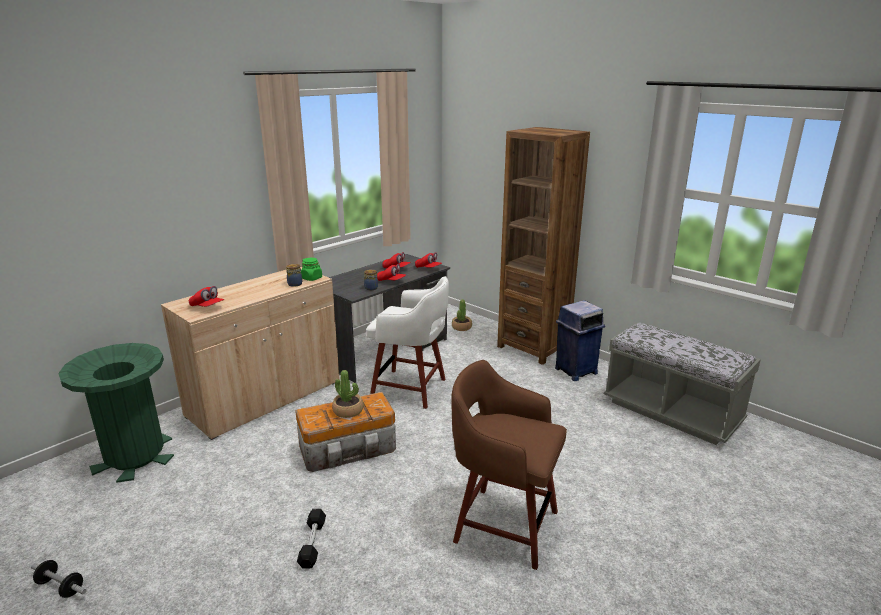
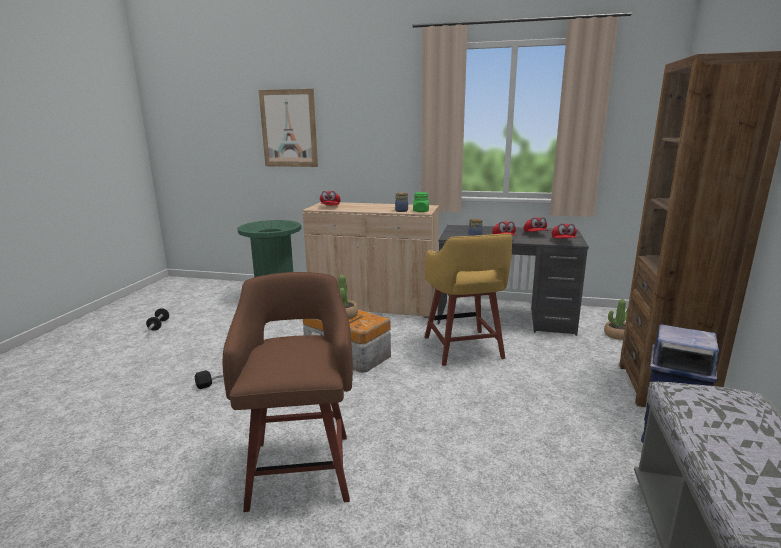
camera: 60 degrees right, 5 degrees down
(74, 215) = (289, 128): none -> picture
(411, 389) = (463, 349): white stool -> yellow stool

